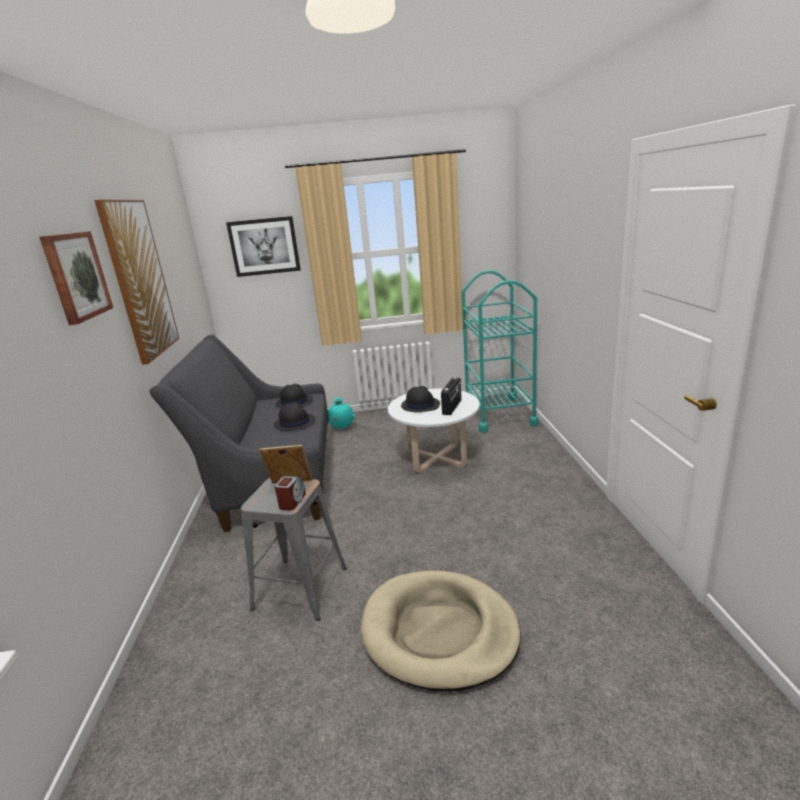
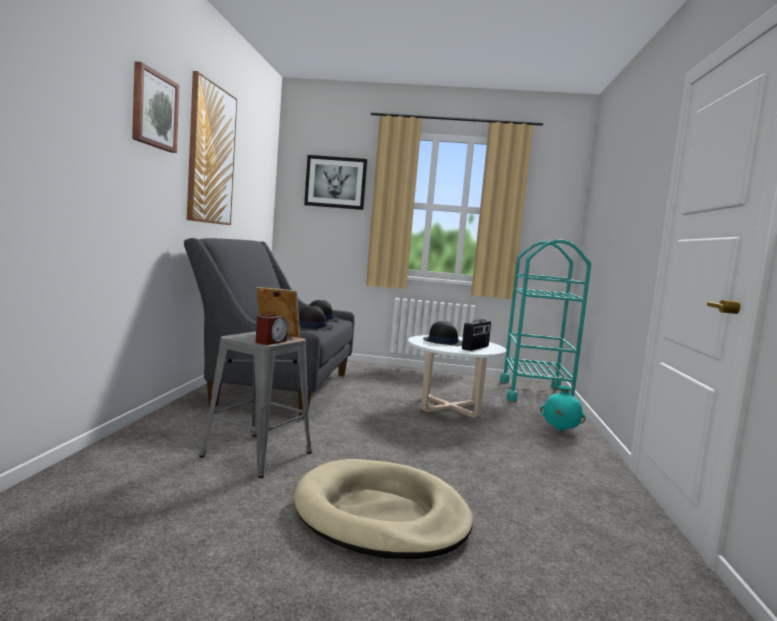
camera: 10 degrees right, 15 degrees down
(342, 428) = (364, 371): turquoise vase -> turquoise vase (559, 430)

